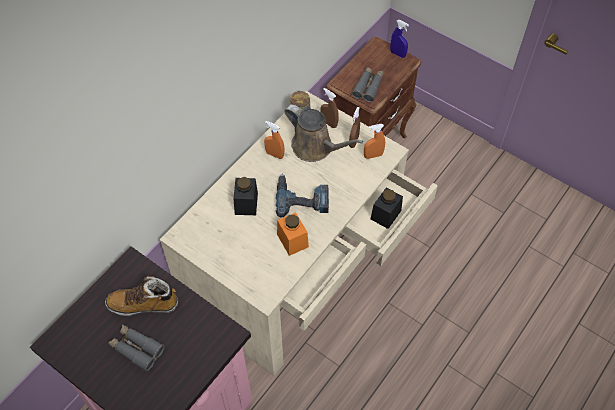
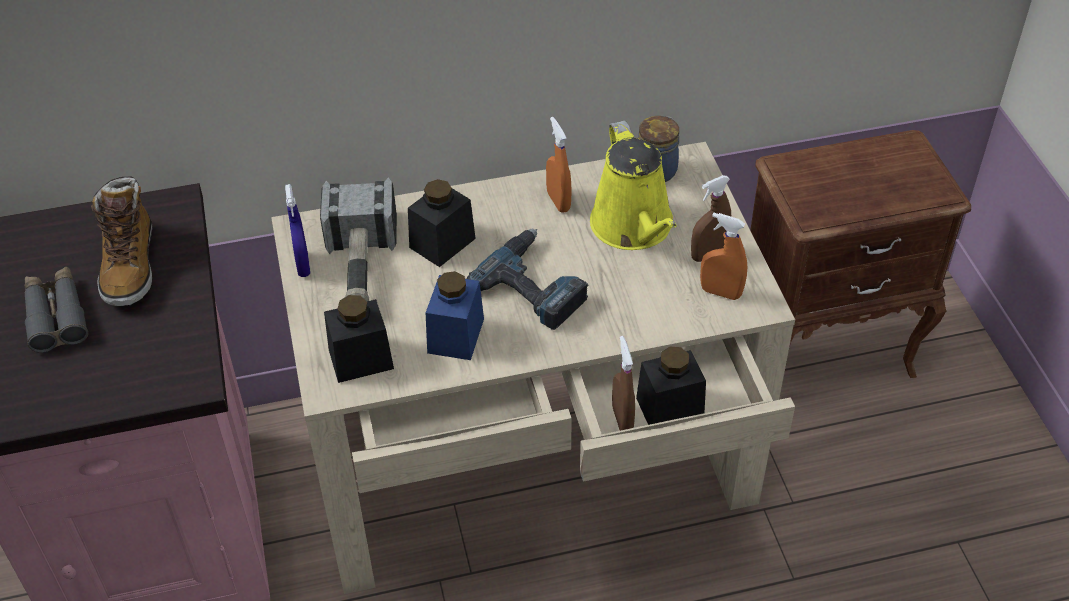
camera: 40 degrees right, 10 degrees down
(144, 304) = (130, 266): boot -> boot turned 135 degrees counterclockwise
(222, 235) = (360, 264): none -> hammer
(265, 276) = (361, 359): none -> black jar
(292, 240) = (456, 336): orange jar -> blue jar
(315, 147) = (634, 227): brown watering can -> yellow watering can
(329, 123) = (694, 205): brown spray bottle -> brown spray bottle (622, 419)
(368, 87) = (827, 196): grey binoculars -> none
(397, 54) = (933, 174): blue spray bottle -> blue spray bottle (303, 265)

